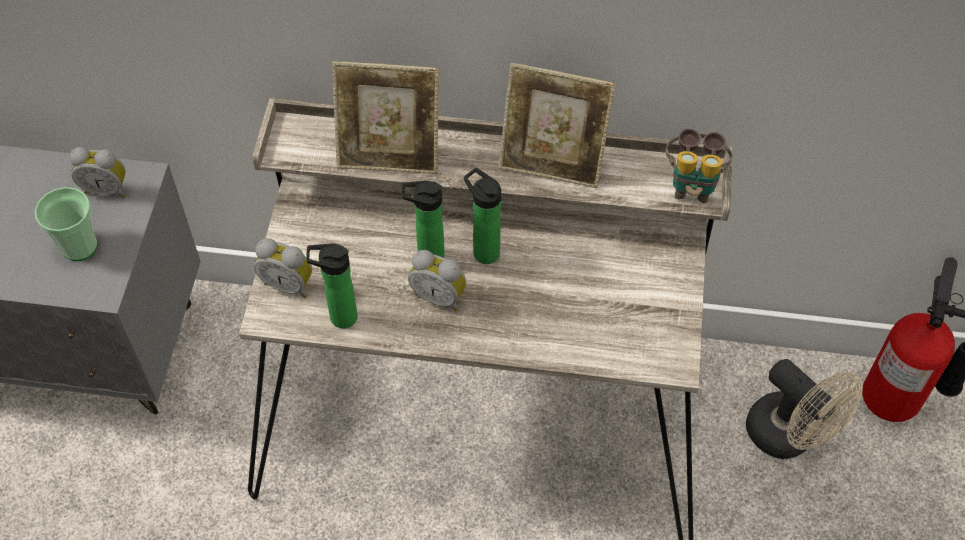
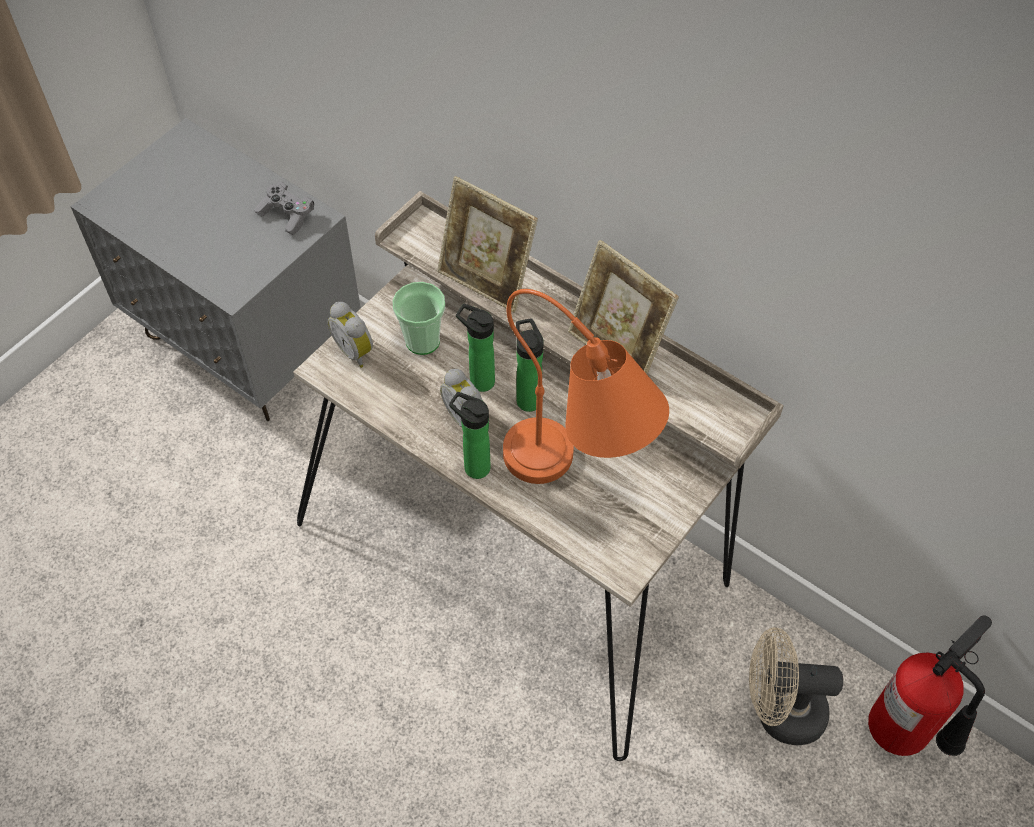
camera: 30 degrees right, 0 degrees up
(79, 246) = (238, 251): cup -> cup (422, 341)
(107, 188) = (287, 215): alarm clock -> grey game controller
(339, 317) = (376, 396): bottle -> bottle (473, 466)
(578, 301) = (578, 478): none -> orange table lamp
(692, 184) = (728, 422): binoculars -> none
(790, 437) = (779, 712): beige fan -> beige fan turned 105 degrees clockwise

